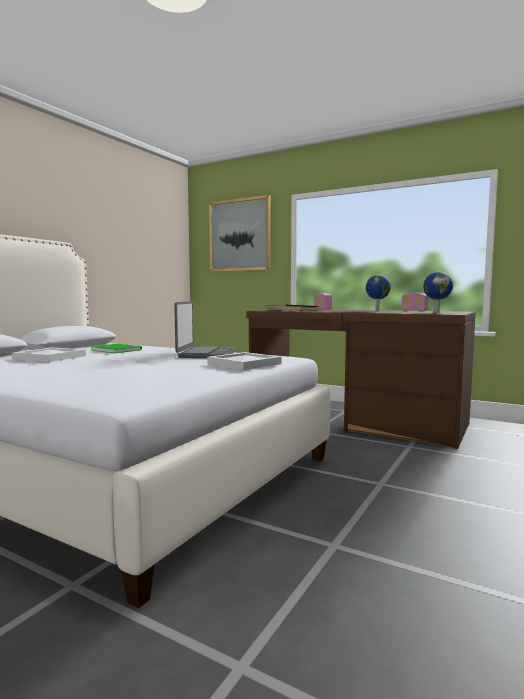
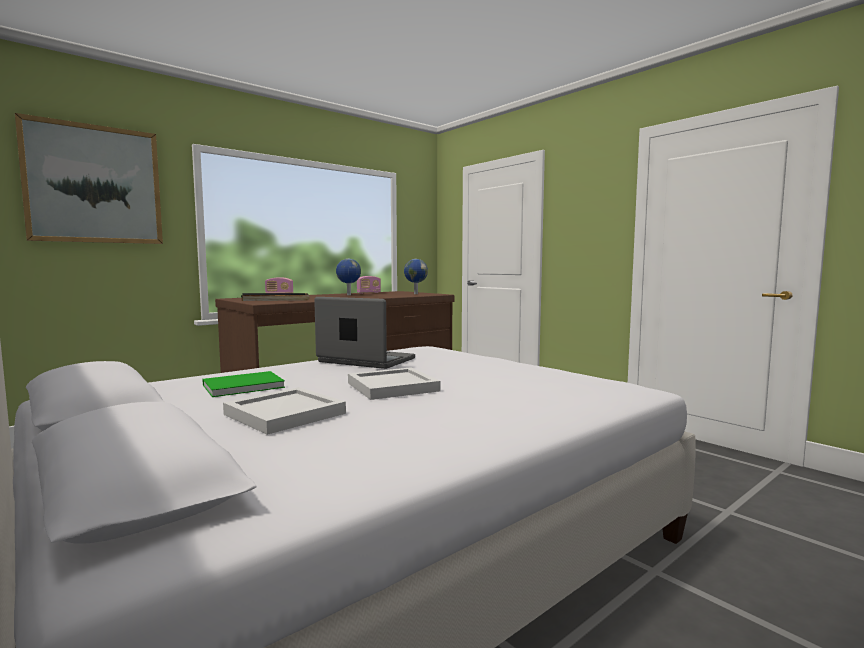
camera: 70 degrees left, 0 degrees up
(244, 364) = (466, 357): white tray -> white tray (394, 387)

